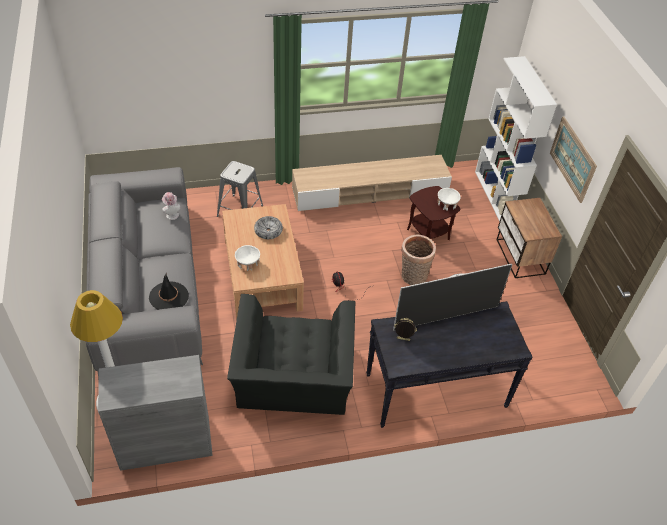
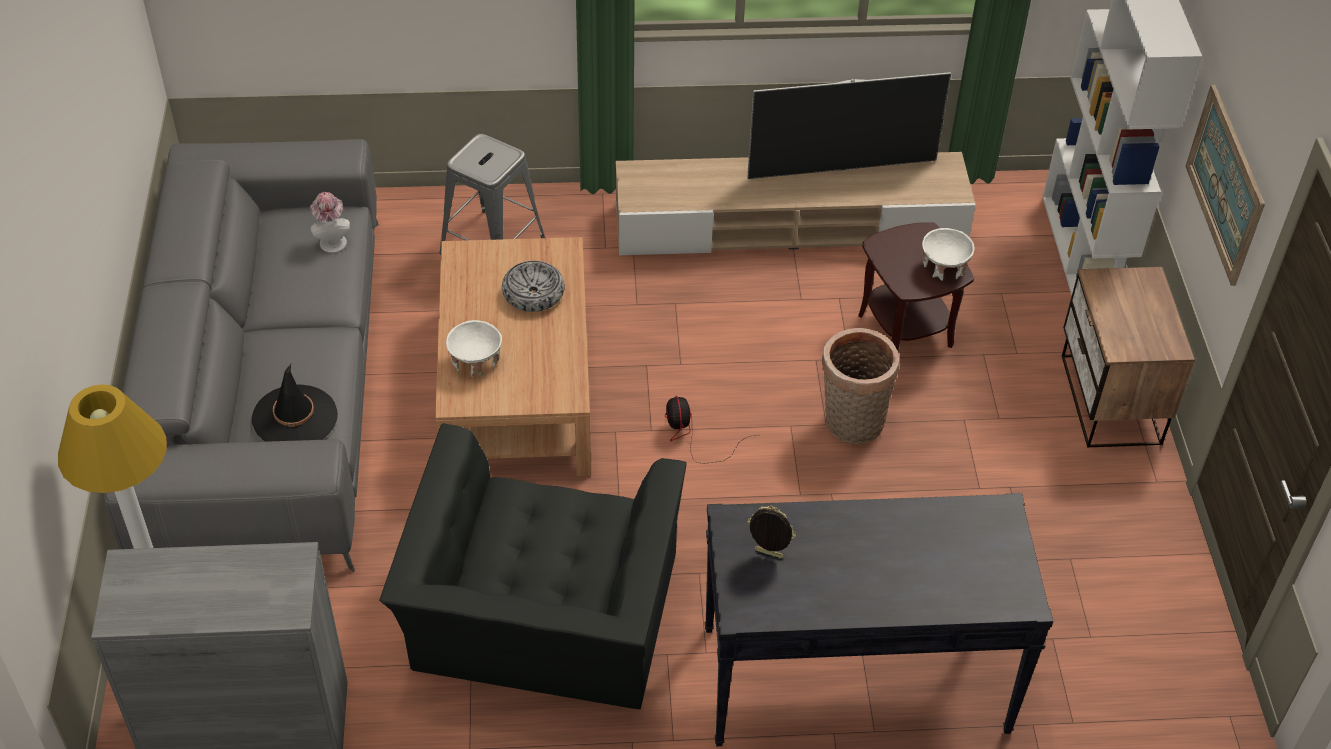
camera: 10 degrees right, 0 degrees up
(445, 317) = (874, 516): television -> television (841, 169)

